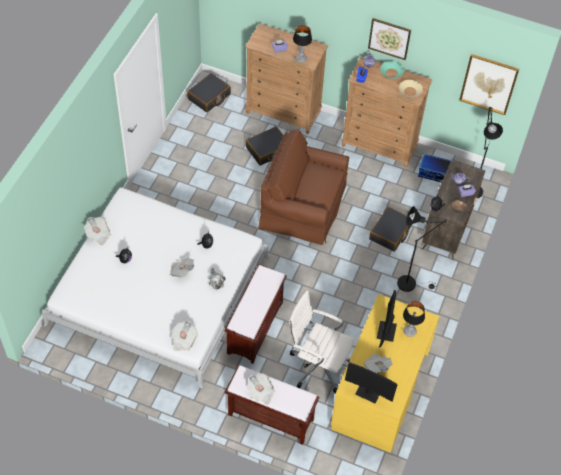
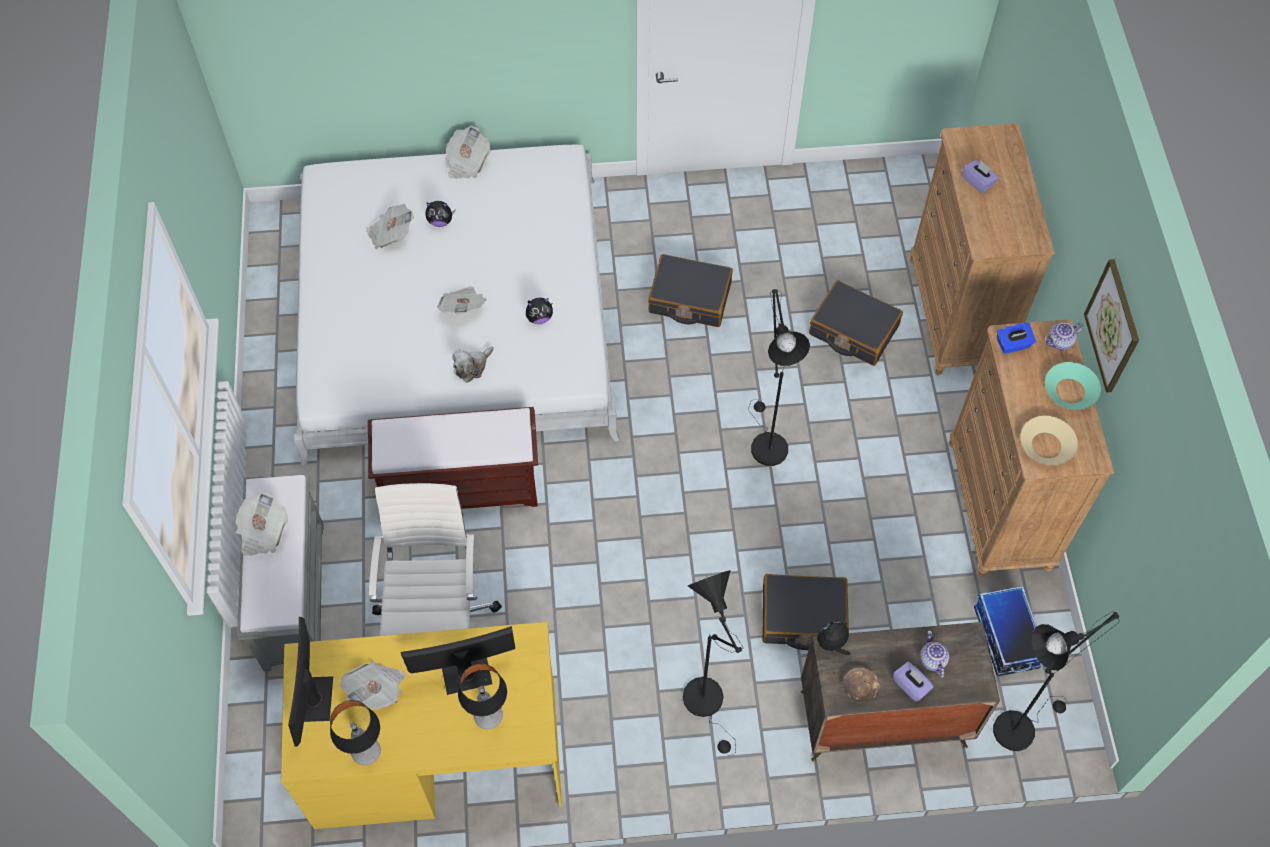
camera: 65 degrees right, 5 degrees up
(183, 340) = (327, 376): newspaper -> newspaper (391, 234)
(209, 97) = (905, 190): black suitcase -> black suitcase (689, 298)
(270, 417) = (293, 594): brown bench -> grey bench
(301, 59) = (981, 226): table lamp -> table lamp (365, 752)
(303, 206) = (766, 443): brown armchair -> black floor lamp
(488, 84) = (1166, 579): picture -> none

